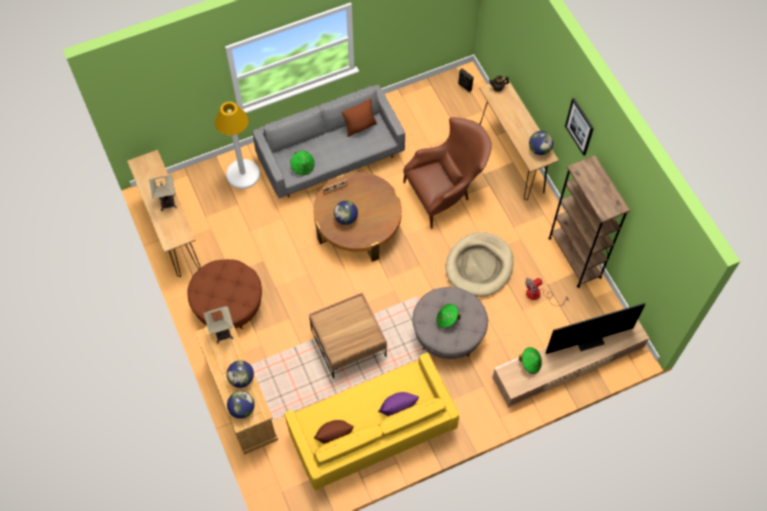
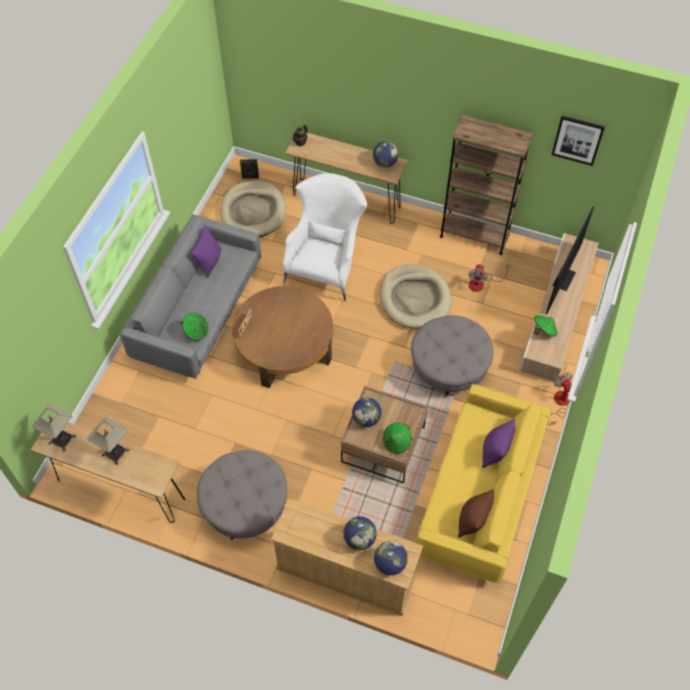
camera: 45 degrees left, 5 degrees down
(223, 333) = (298, 517): table lamp -> table lamp (62, 439)
(228, 304) = (245, 505): brown ottoman -> grey ottoman
(243, 174) = (135, 388): white floor lamp -> none
(346, 218) = (281, 341): globe -> globe (366, 419)
(360, 127) = (209, 262): brown pillow -> purple pillow
(439, 114) = (253, 212): none -> beige dog bed
(446, 192) = (326, 265): brown armchair -> white armchair
(447, 319) = (452, 350): green hat -> green hat (396, 442)
(494, 423) = (559, 403): none -> fan
(580, 126) = (427, 102): picture -> picture (577, 140)

